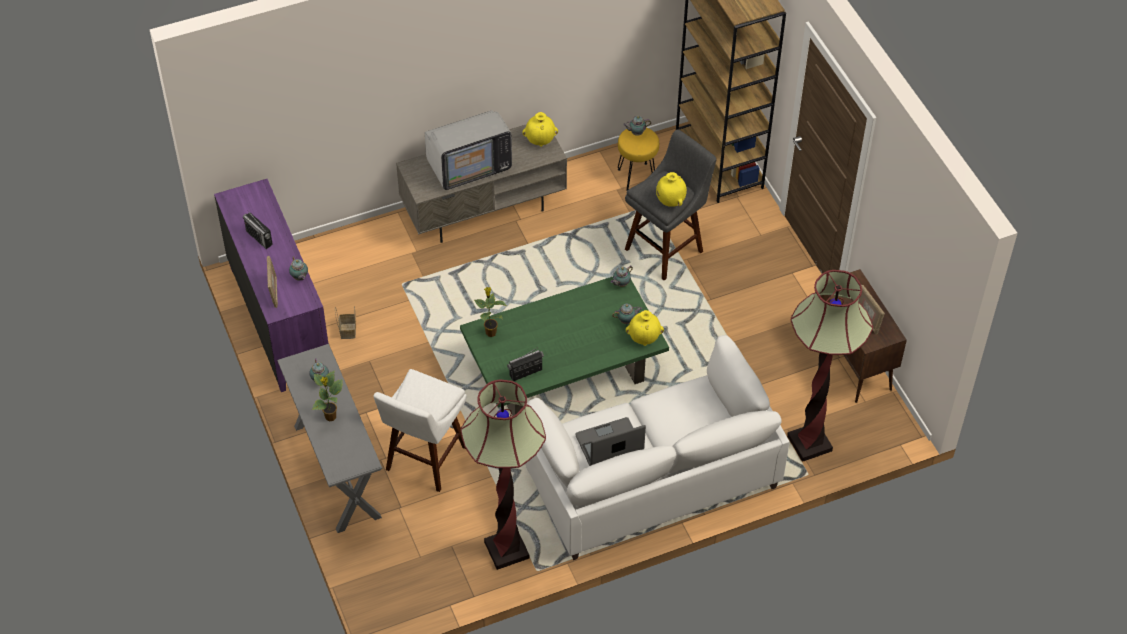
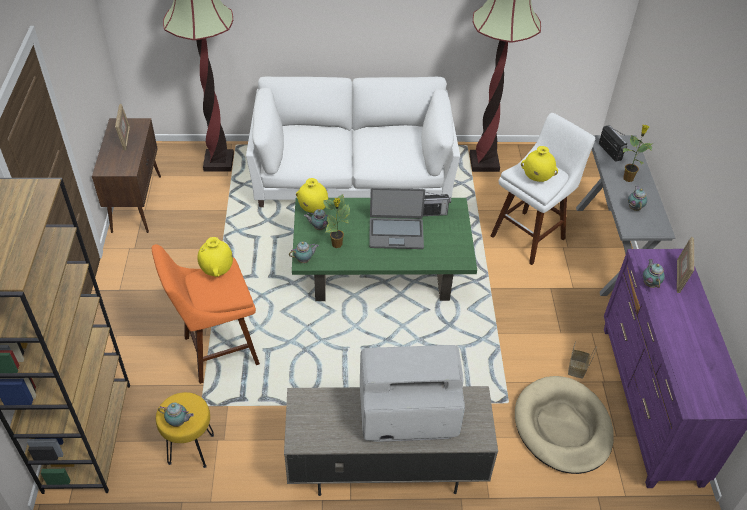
camera: 160 degrees left, 5 degrees down
(259, 238) = (694, 341): radio -> radio (610, 151)
(351, 278) = (562, 427): none -> beige dog bed
(490, 332) = (450, 254): potted plant -> potted plant (337, 245)
(540, 141) = (306, 421): yellow vase -> yellow vase (536, 178)
(609, 444) = (388, 142): laptop -> laptop (396, 233)
(666, 248) = (217, 352): grey stool -> orange stool

